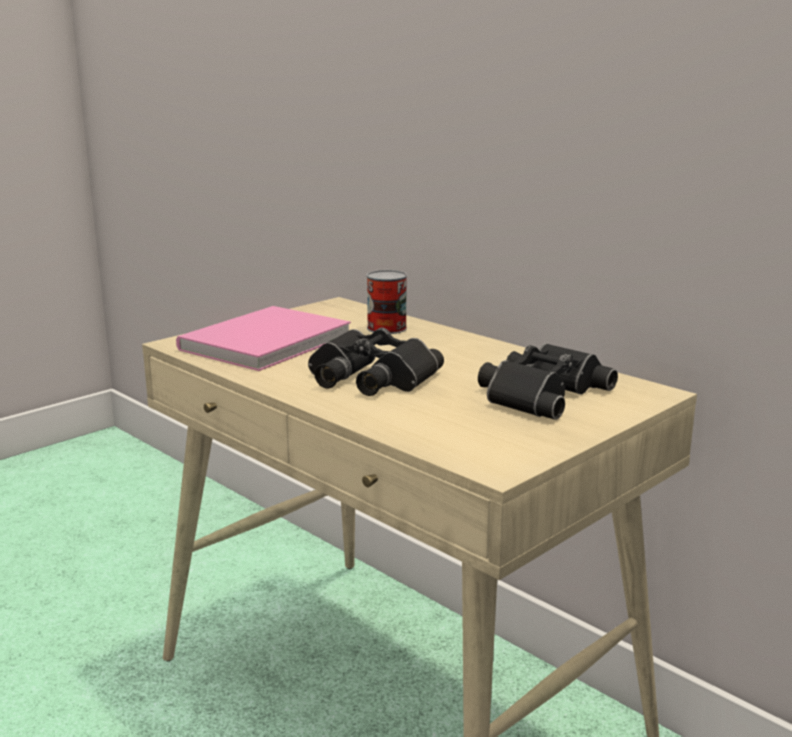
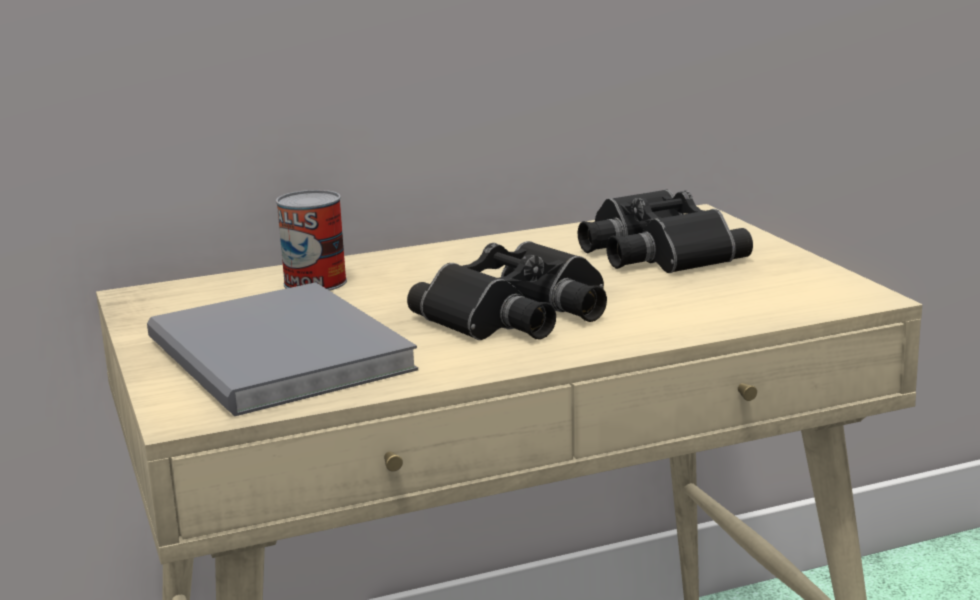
camera: 65 degrees left, 0 degrees up
(260, 342) = (275, 358): pink book -> grey book

